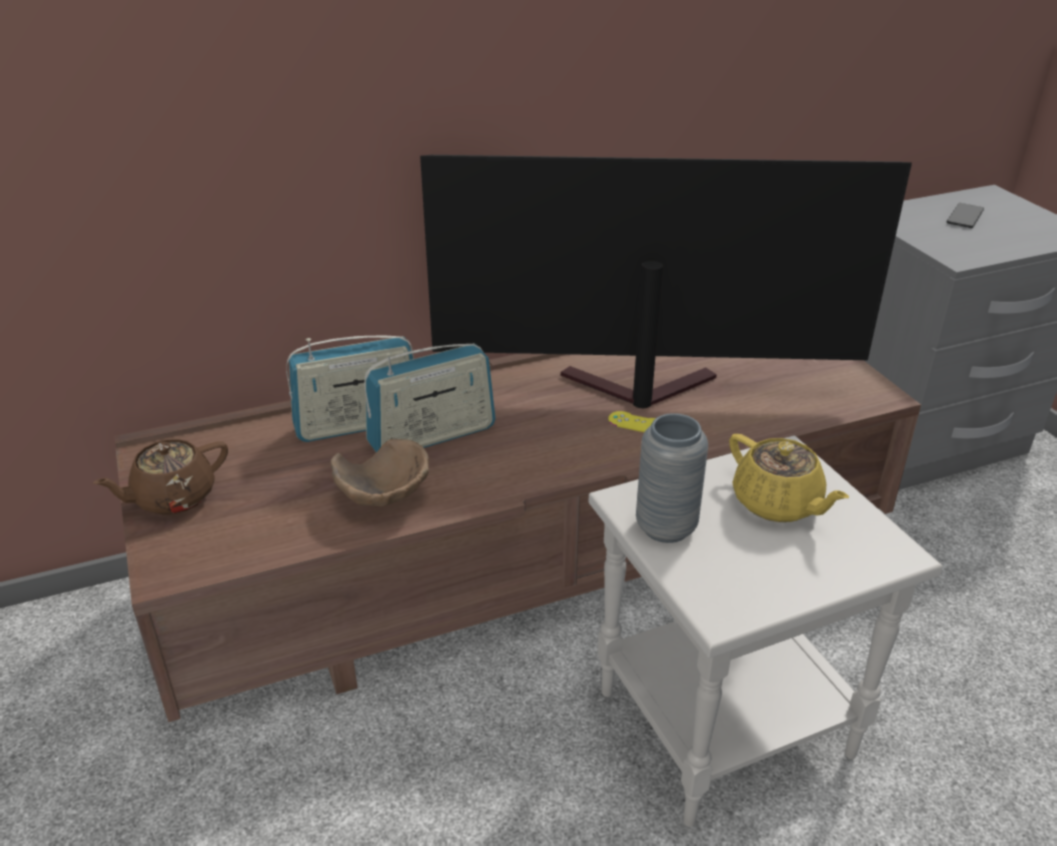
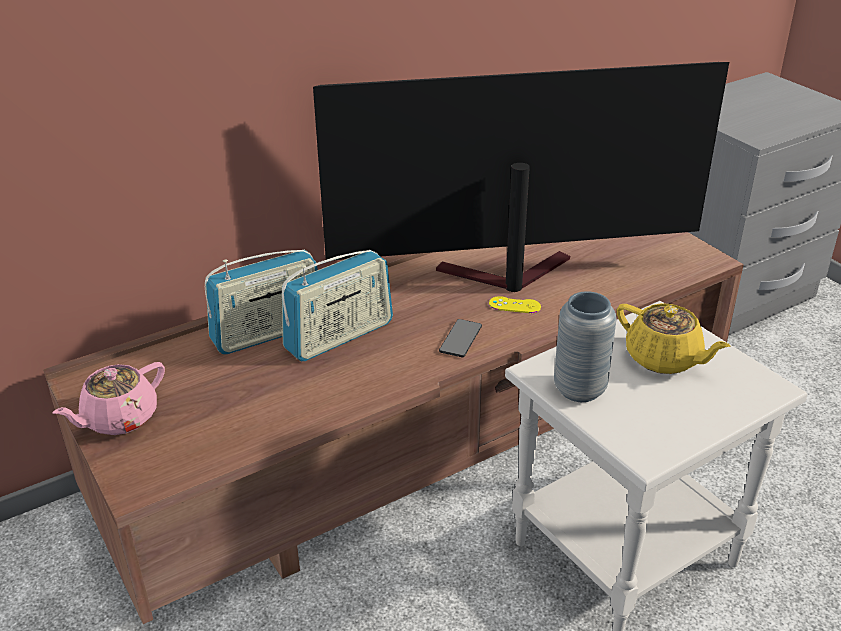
camera: 10 degrees left, 0 degrees up
(173, 498) = (119, 419): brown teapot -> pink teapot
(384, 500) = (315, 397): brown bowl -> none
(965, 217) = (752, 102): phone -> phone (460, 339)

